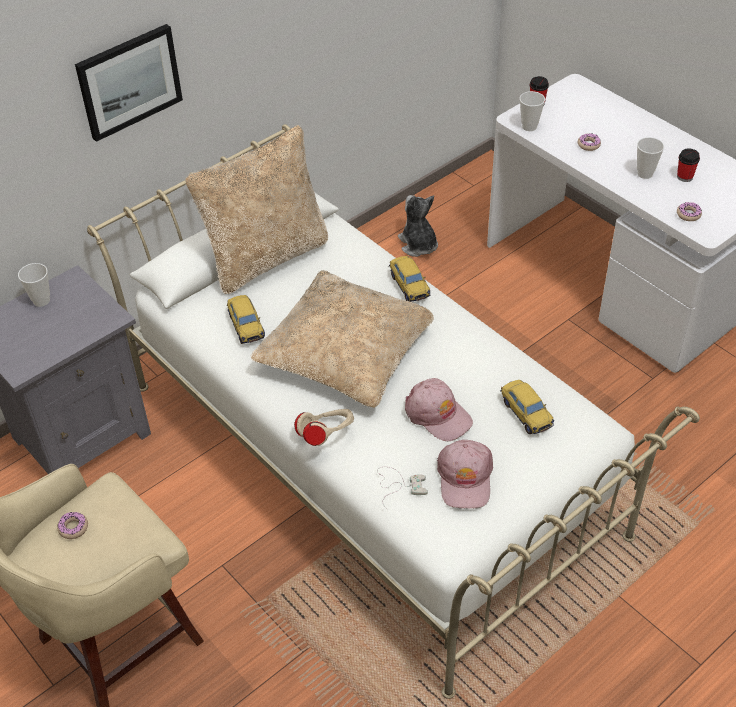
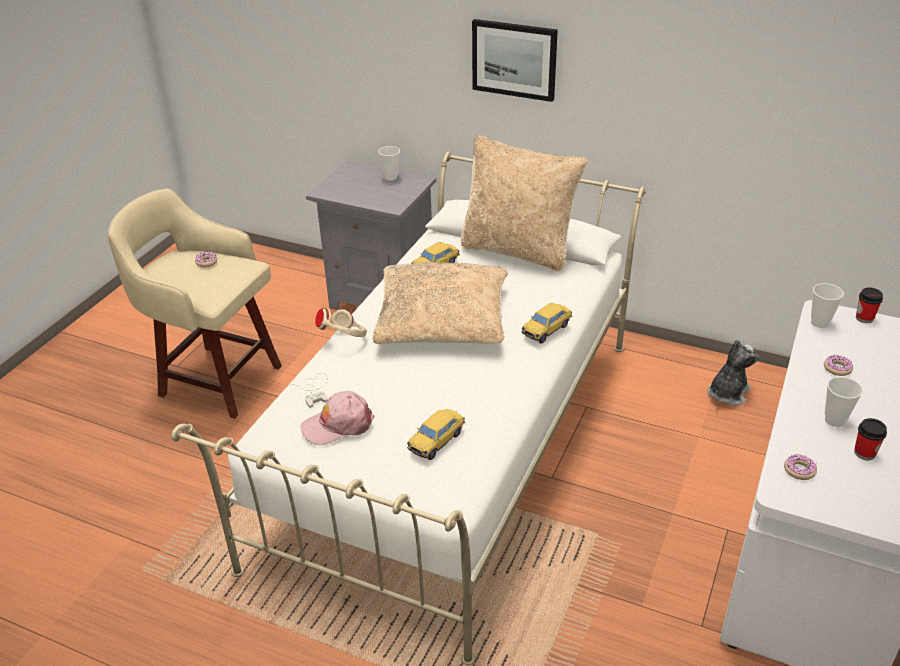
camera: 65 degrees right, 10 degrees down
(437, 414) = (402, 389): pink cap -> none

